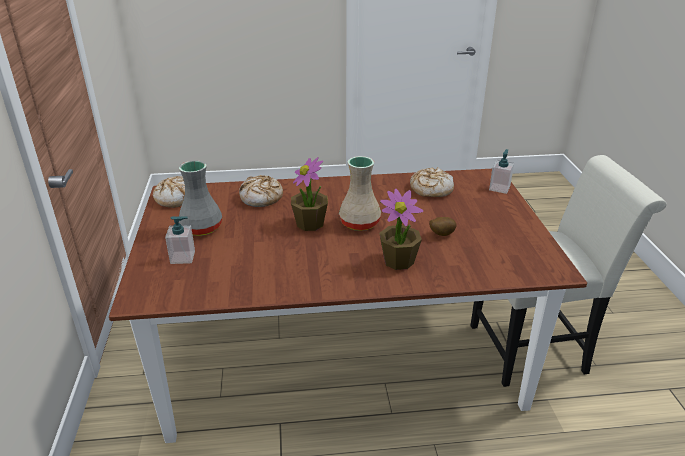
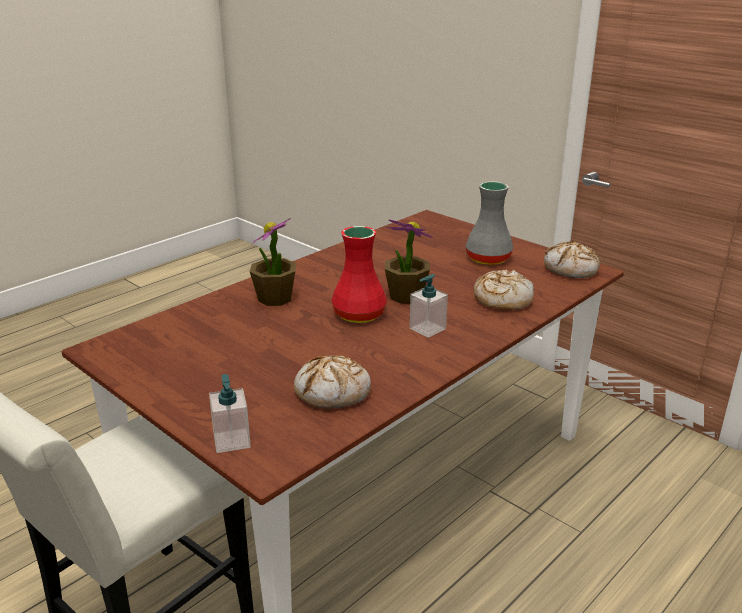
camera: 140 degrees right, 5 degrees down
(183, 257) = (453, 240): soap dispenser -> soap dispenser (427, 329)
(360, 223) = (359, 315): beige vase -> red vase
(441, 234) = (258, 337): potato -> none

